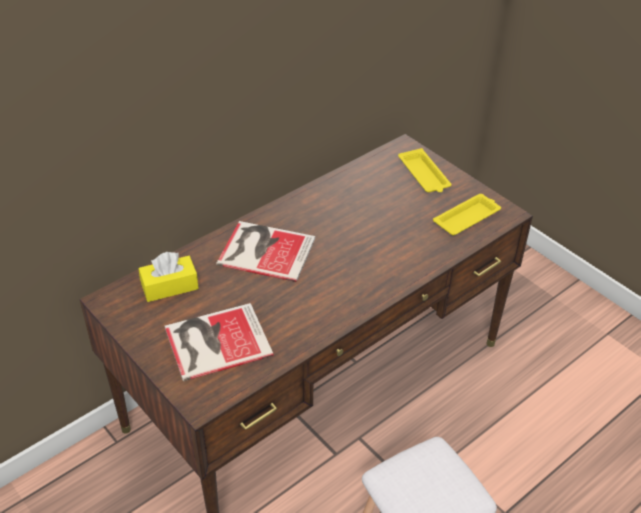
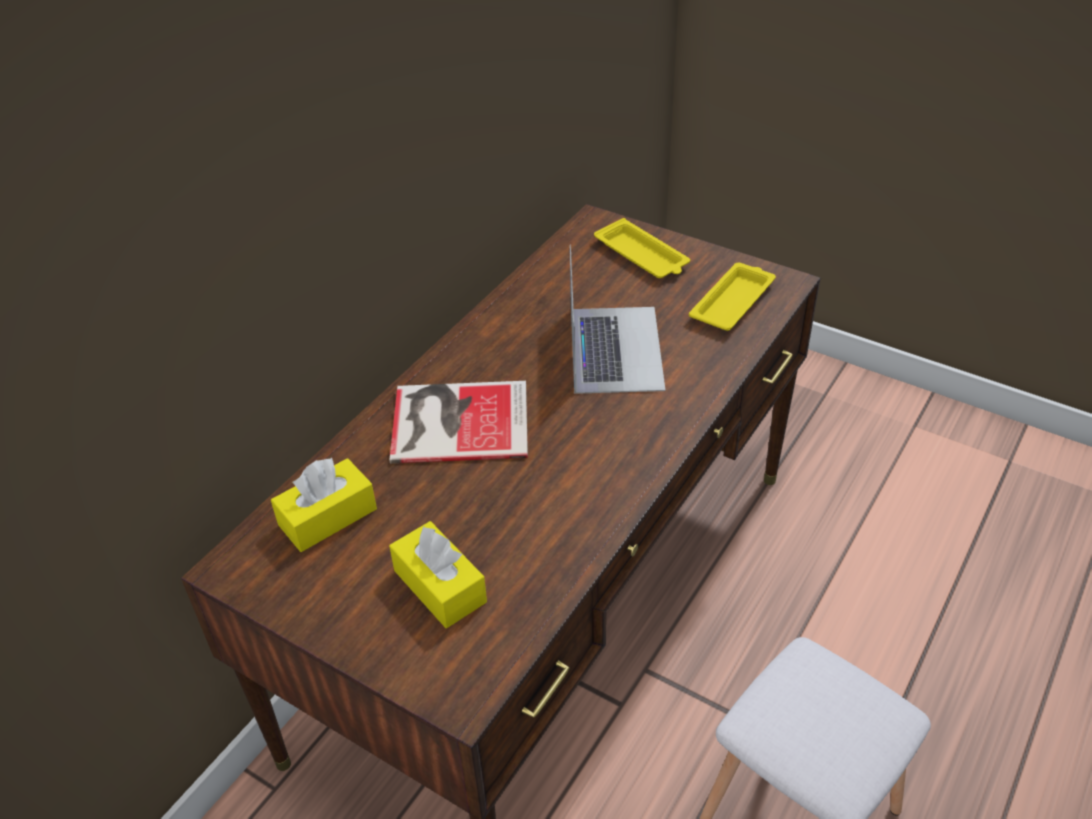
camera: 15 degrees left, 0 degrees up
(215, 341) = (440, 586): book -> yellow tissue box
(379, 229) = (615, 348): none -> laptop

